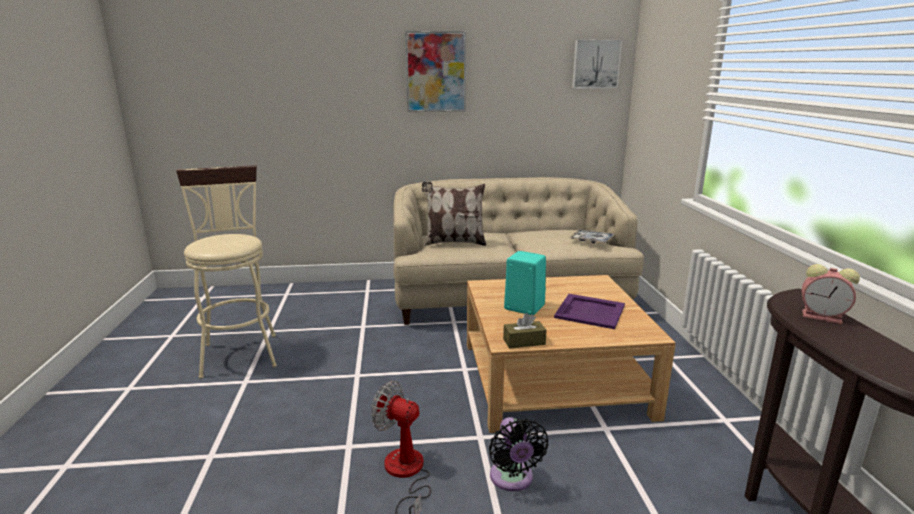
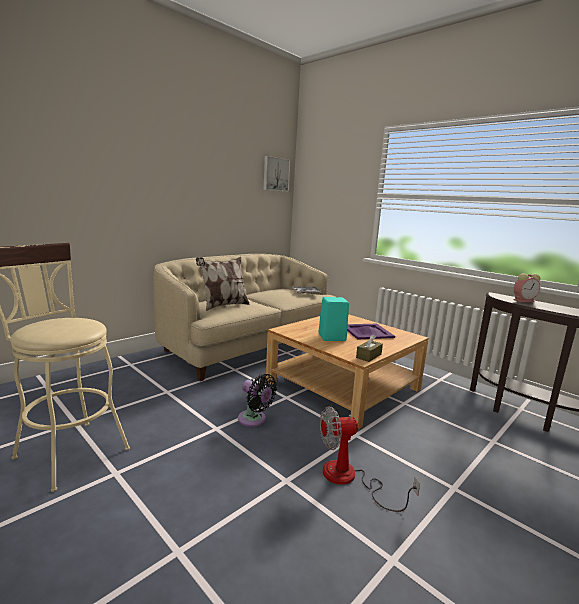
camera: 40 degrees left, 5 degrees down
(436, 72) = (175, 169): picture -> none
(512, 479) = (405, 450): black fan -> black fan (254, 420)

